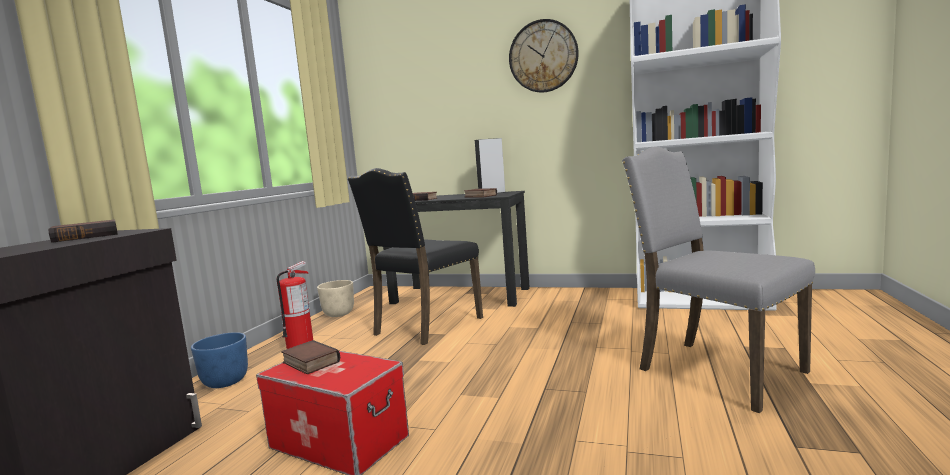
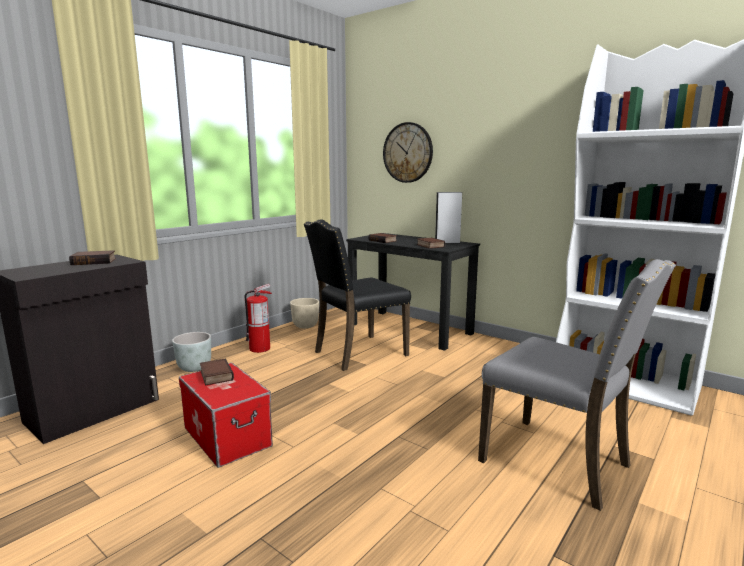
camera: 20 degrees right, 5 degrees up
(225, 382) = (195, 368): blue planter -> grey planter
(543, 56) = (513, 116): wall clock -> wall clock (408, 152)
(715, 370) = (559, 462): grey chair -> grey chair turned 150 degrees clockwise

